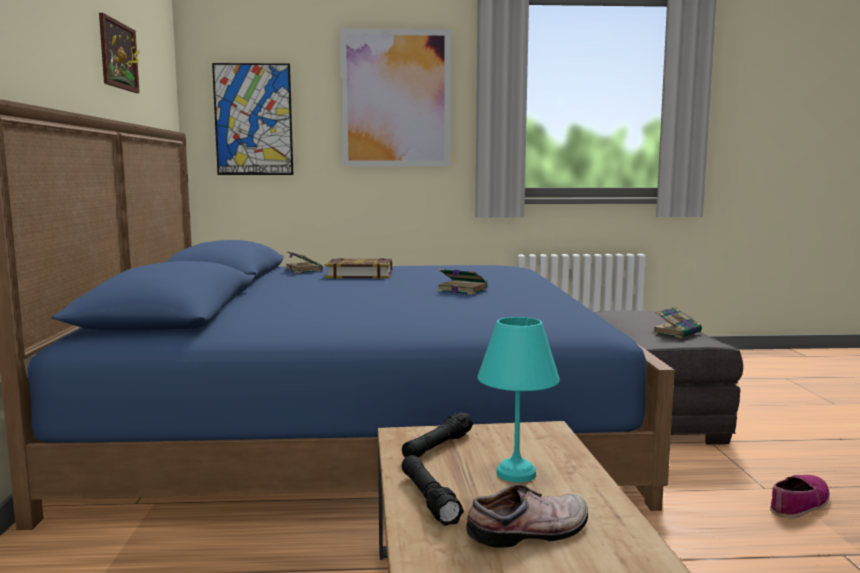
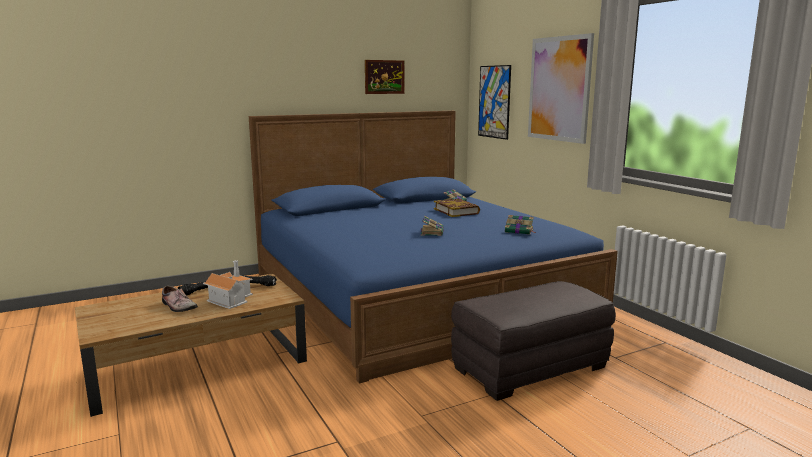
camera: 65 degrees right, 5 degrees up
(514, 473) = (230, 298): turquoise table lamp -> toy house
(677, 332) = (512, 305): book -> book (519, 231)
(799, 504) = (404, 428): shoe -> none

